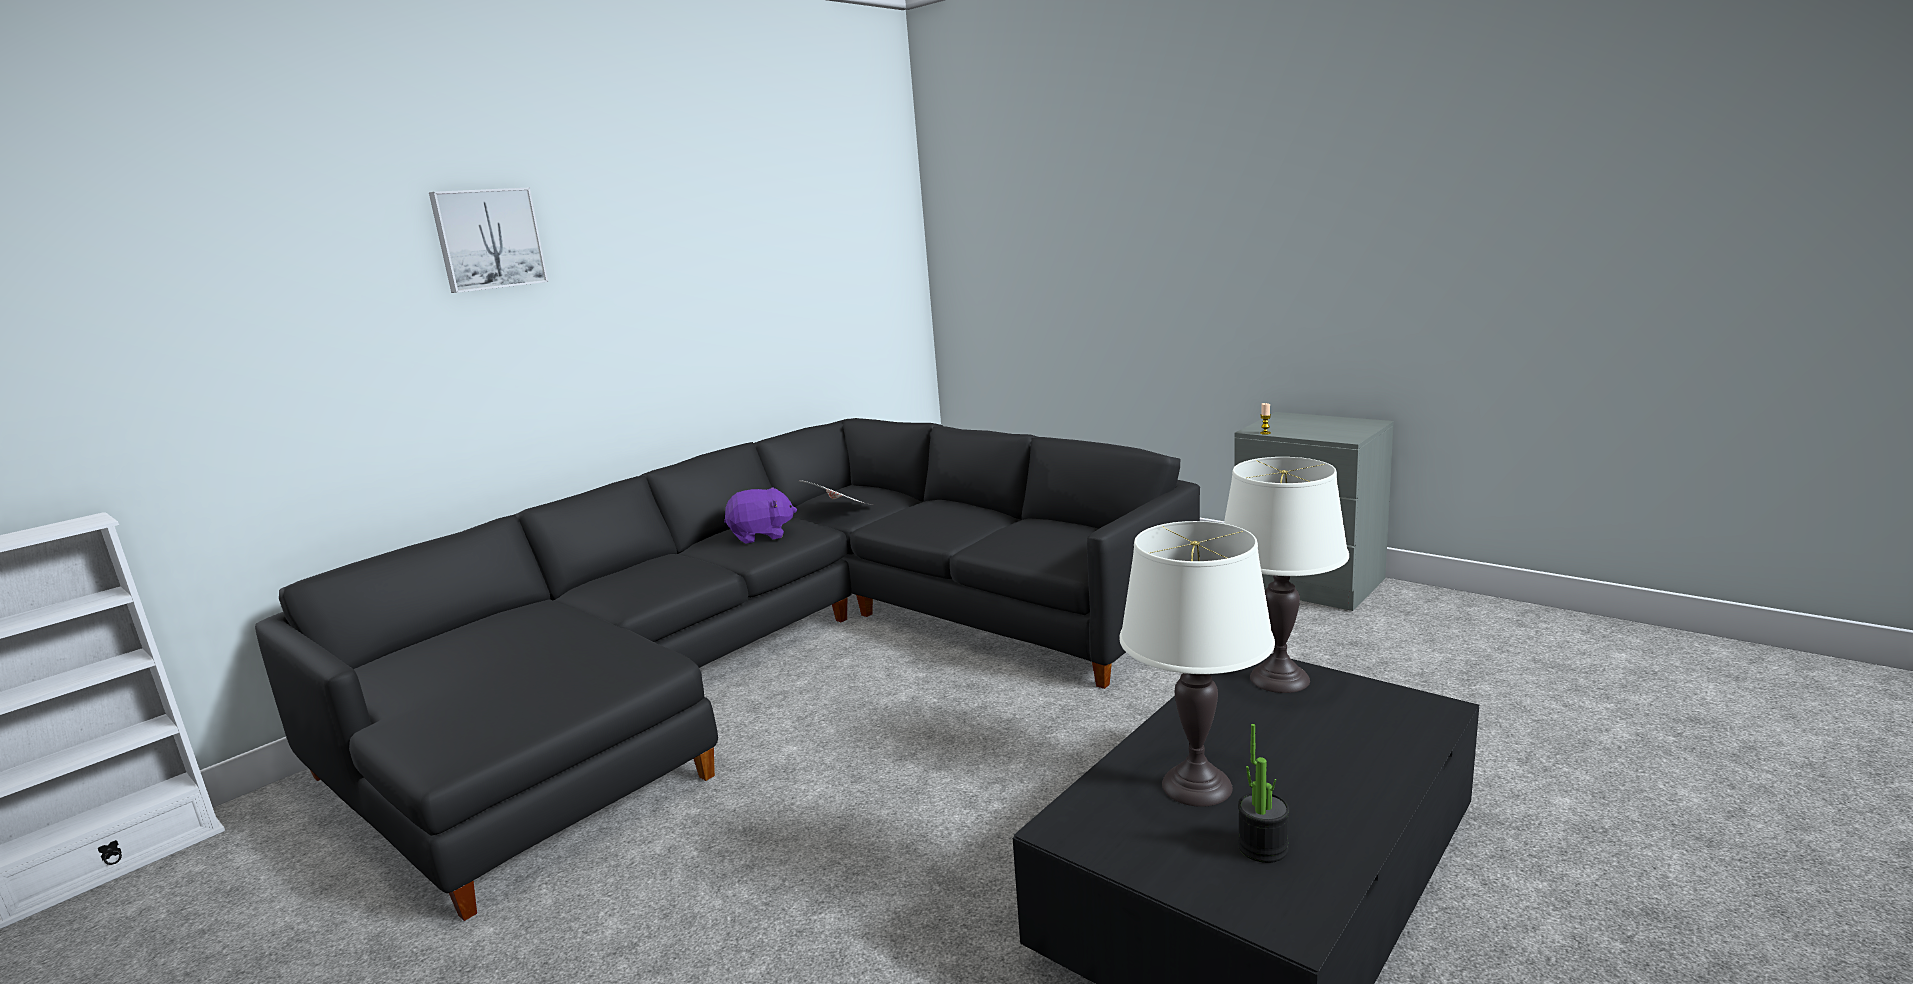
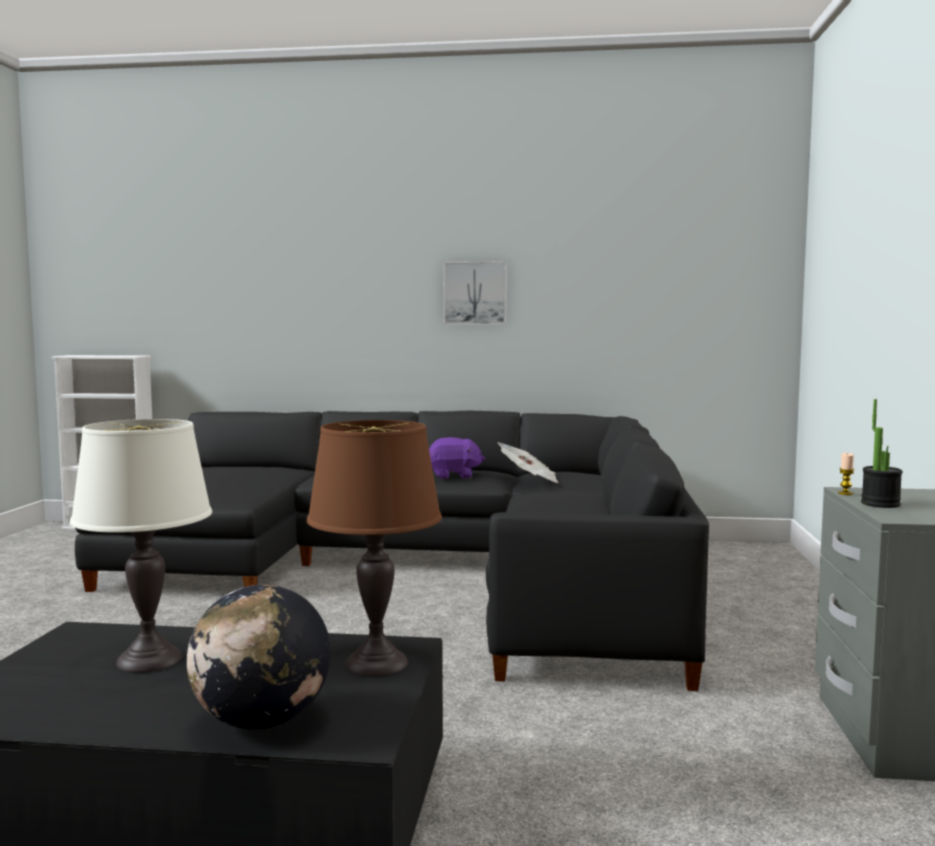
camera: 55 degrees right, 10 degrees down
(488, 239) = (364, 237): picture -> picture (475, 293)
(761, 535) = (454, 476): purple plush toy -> purple plush toy turned 45 degrees counterclockwise
(1262, 847) = (54, 693): potted plant -> potted plant (880, 504)
(1279, 679) = (376, 663): white table lamp -> brown table lamp
(1384, 743) = (261, 721): none -> globe

